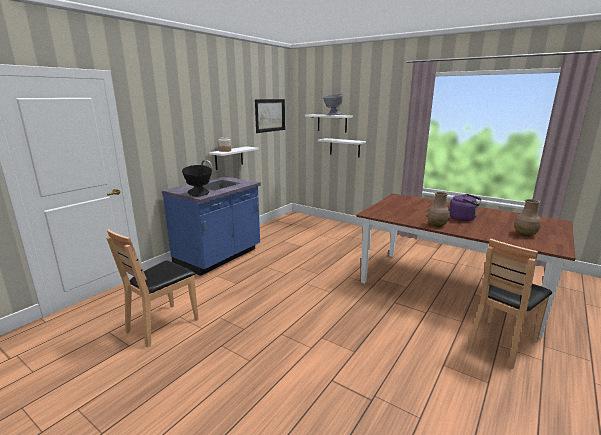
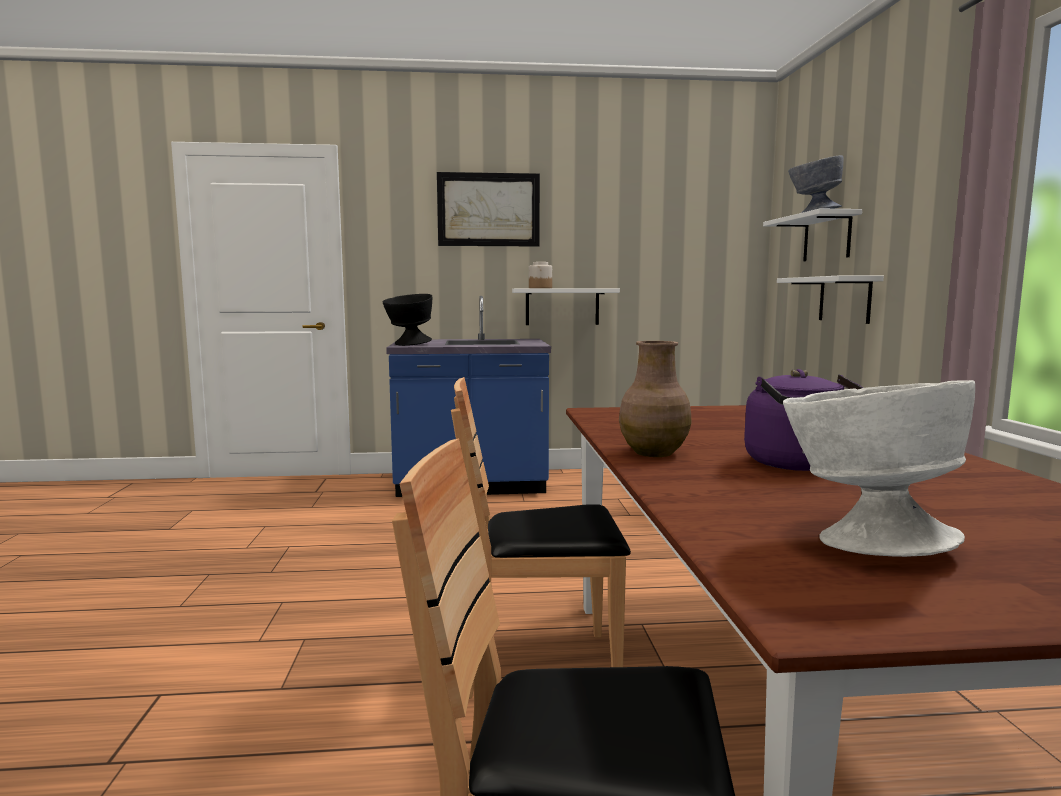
camera: 50 degrees right, 10 degrees down
(163, 325) = (234, 526): brown chair -> brown chair (540, 666)
(270, 115) = (693, 229): picture -> picture (488, 210)
(524, 234) = (863, 541): brown vase -> white bowl

